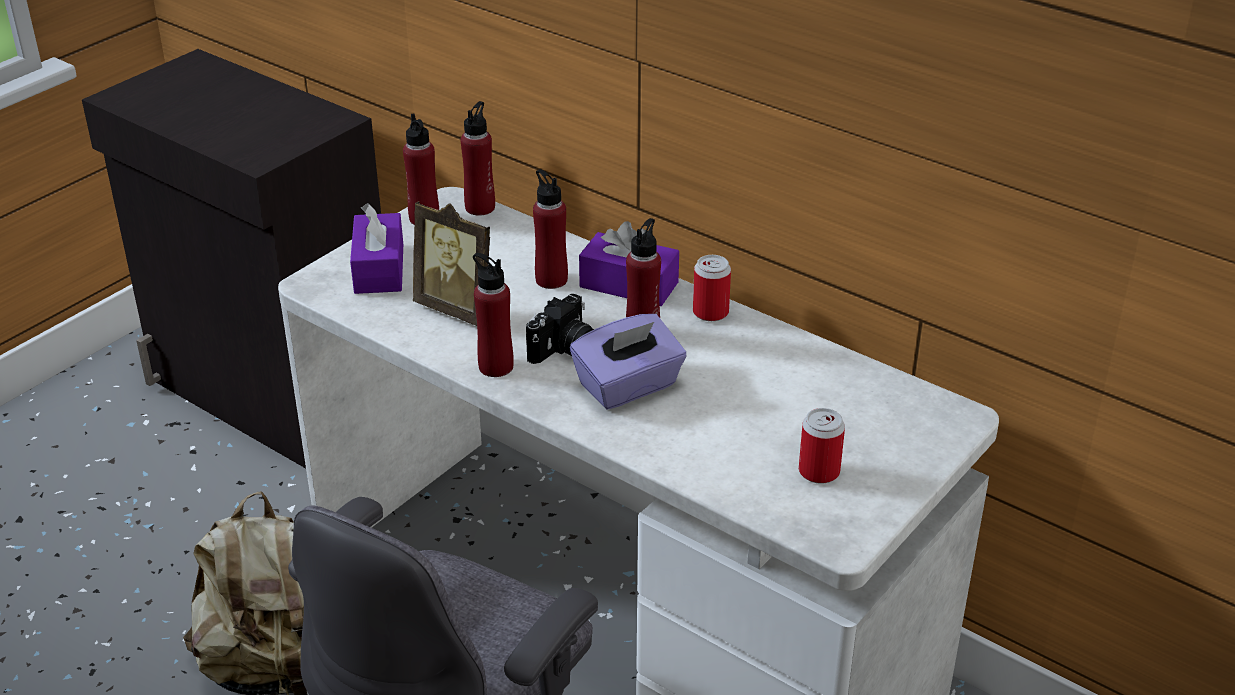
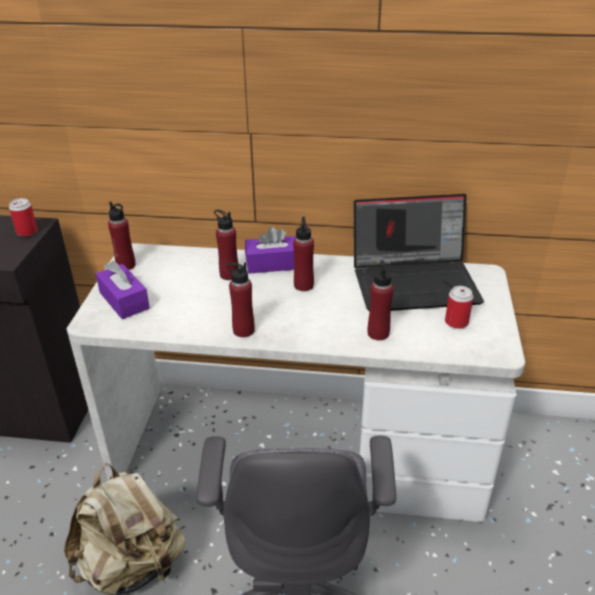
camera: 30 degrees left, 0 degrees up
(460, 308) = (193, 306): picture frame -> none
(480, 207) = (153, 250): red bottle -> red bottle (378, 333)
(565, 350) = (272, 308): camera -> none
(628, 386) = (324, 315): purple tissue box -> none
(710, 312) = (327, 264): can -> can (27, 232)
(822, 388) = (415, 282): none -> laptop

